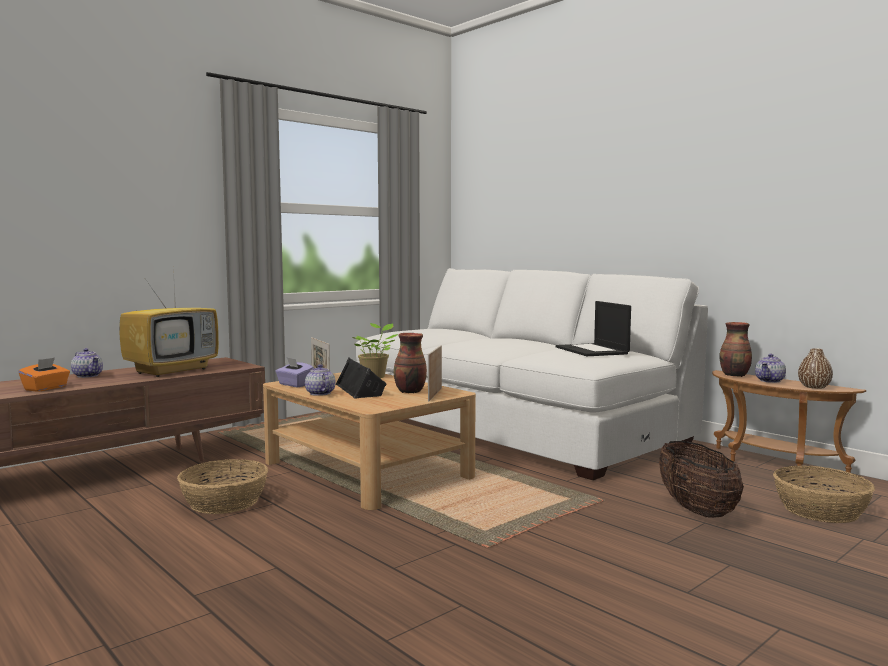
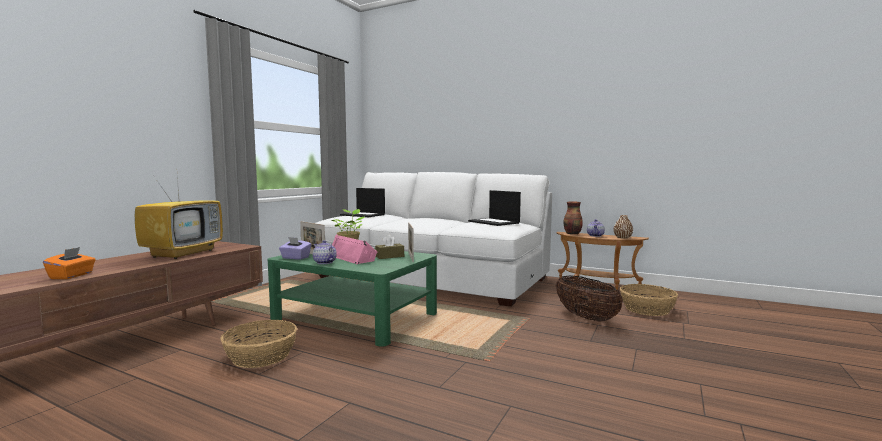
camera: 20 degrees left, 0 degrees up
(88, 375) = (104, 262): teapot -> none
(361, 389) = (352, 257): black speaker -> pink speaker
(367, 470) = (355, 317): beige coffee table -> green coffee table
(409, 391) = (389, 256): vase -> brown tissue box
(428, 330) = (363, 215): none -> laptop

